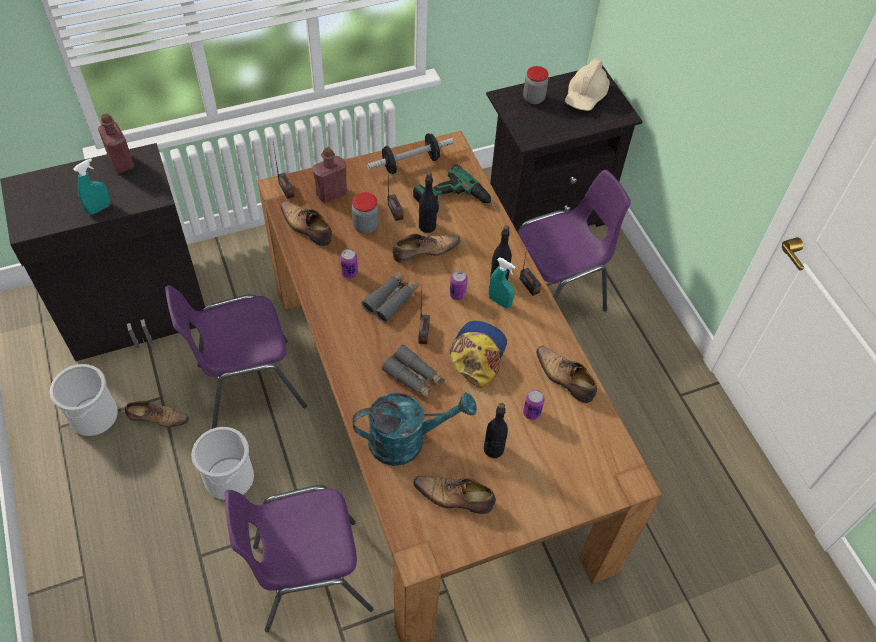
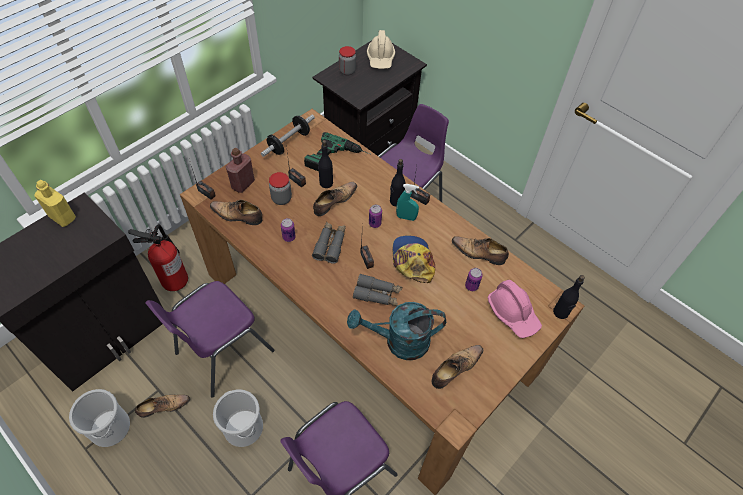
camera: 25 degrees left, 0 degrees up
(99, 208) = (63, 260): turquoise spray bottle -> none
(121, 163) = (63, 217): red bottle -> yellow bottle
(239, 281) = (175, 278): none -> fire extinguisher
(407, 440) = (399, 342): turquoise watering can -> turquoise watering can turned 150 degrees counterclockwise
(455, 497) = (455, 368): shoe -> shoe turned 150 degrees clockwise
(493, 449) = (461, 322): black bottle -> black bottle (561, 312)
(564, 465) = (513, 313): none -> pink hard hat

